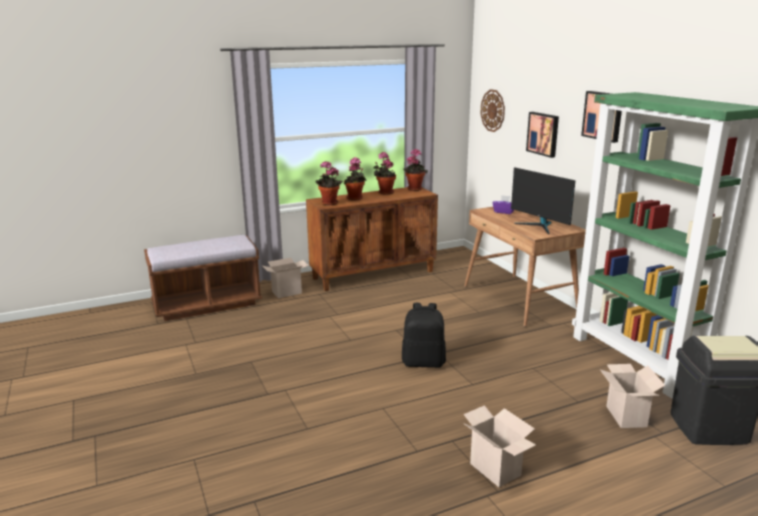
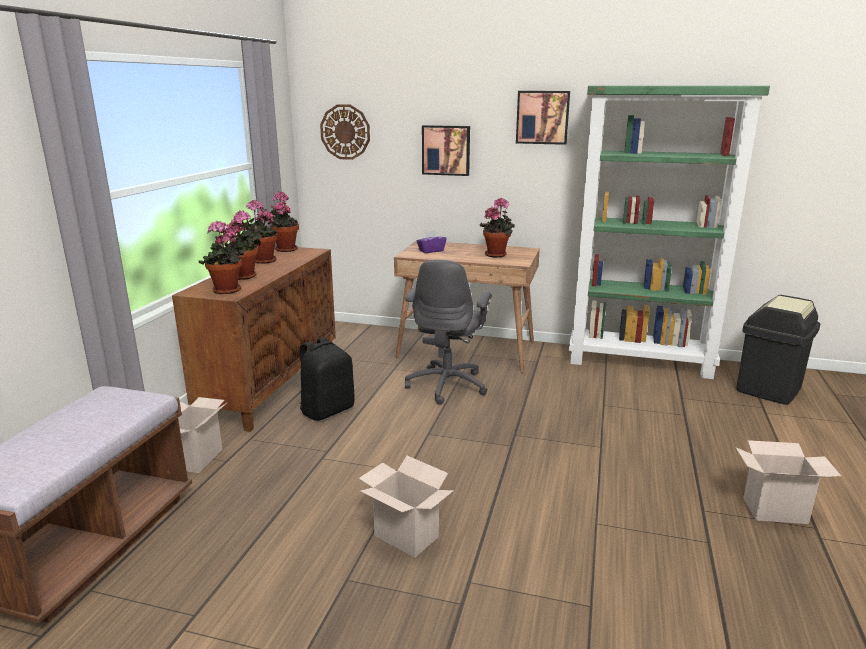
camera: 50 degrees left, 0 degrees up
(423, 362) = (523, 451): black backpack -> black backpack (327, 410)
(460, 313) = (447, 385): none -> grey office chair
(540, 226) = (497, 254): monitor -> potted plant
(624, 416) = (724, 408): cardboard box -> cardboard box (404, 536)

